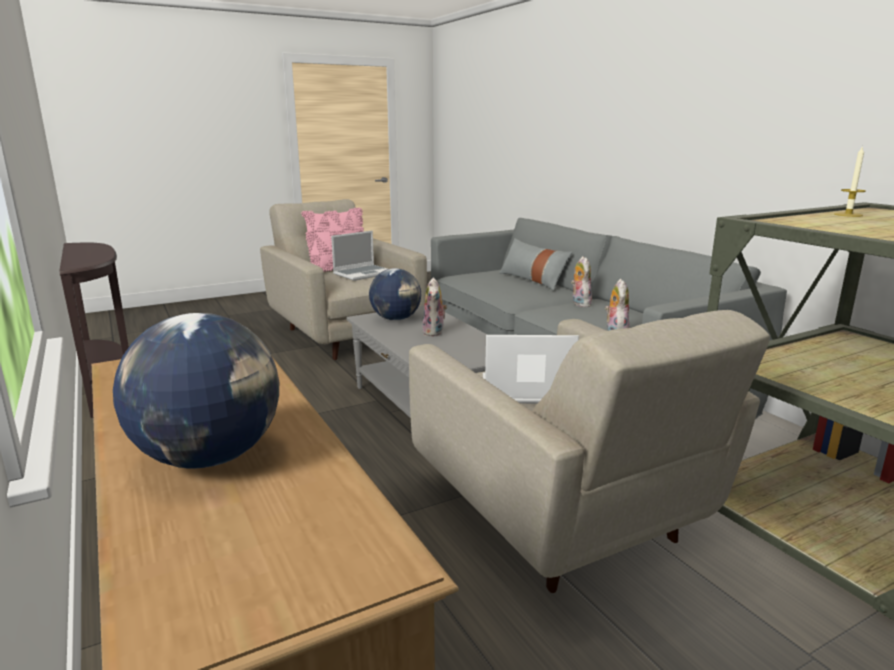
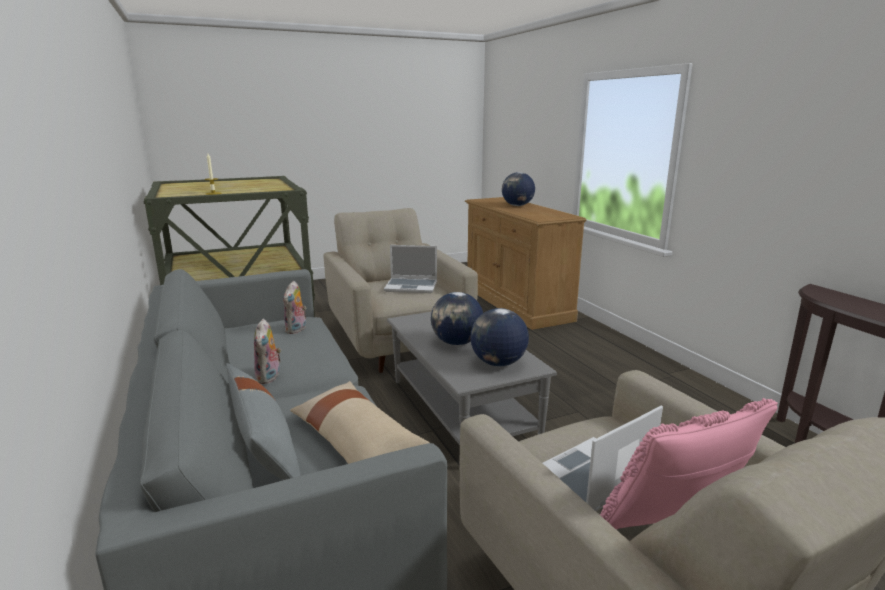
camera: 175 degrees left, 0 degrees up
(435, 332) = (457, 343): plush toy -> globe
(485, 283) = (356, 442): none -> beige pillow

